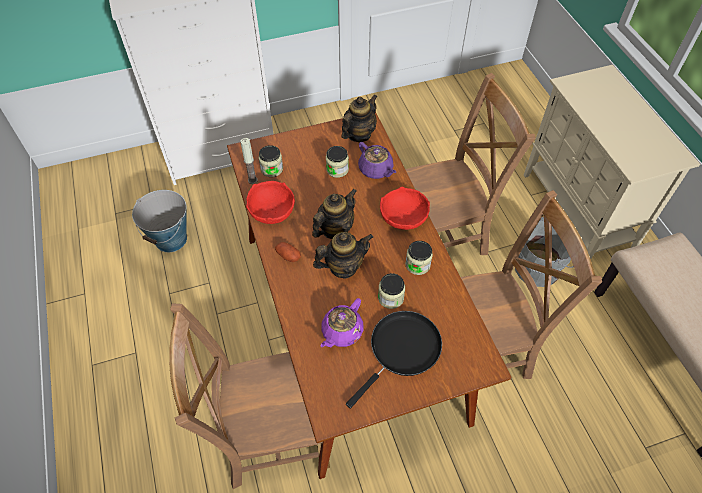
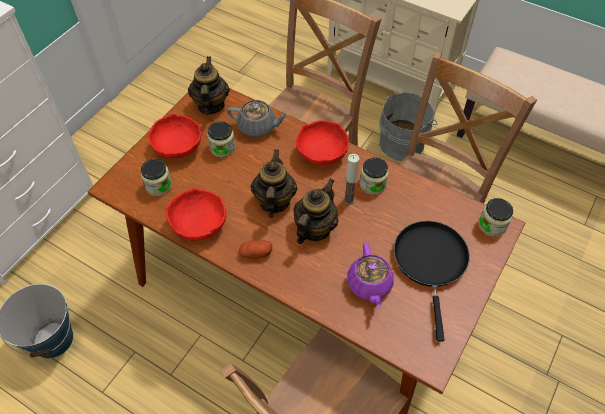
camera: 40 degrees left, 0 degrees up
(252, 180) = (150, 208): candle -> candle (348, 200)
(309, 150) = (178, 146): none -> red bowl
(376, 170) = (258, 127): purple teapot -> grey teapot
(390, 298) = (379, 226): jar -> jar (492, 225)

